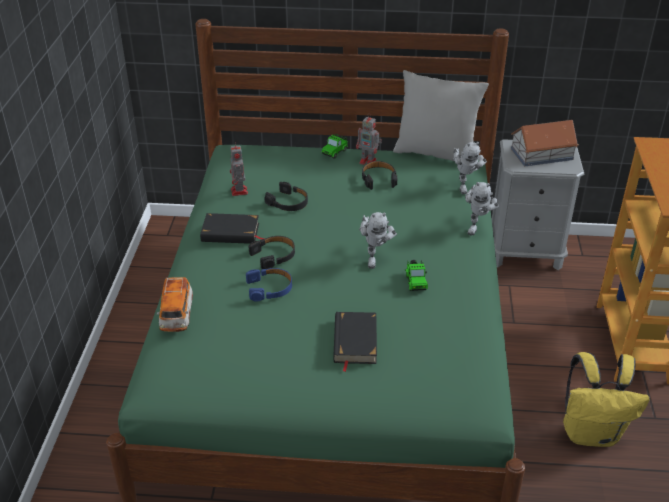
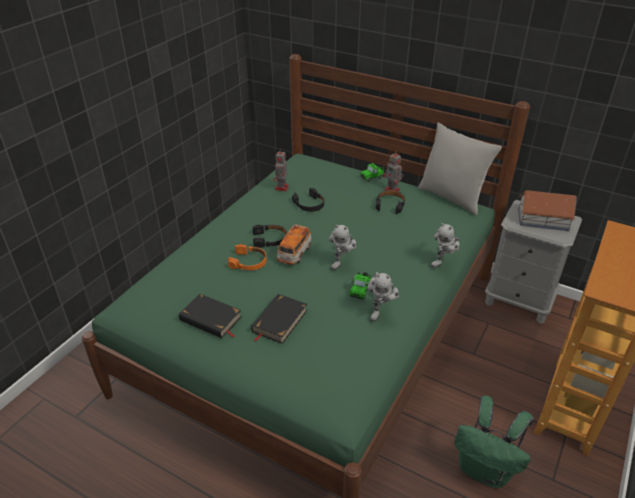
camera: 25 degrees right, 0 degrees up
(177, 315) = (173, 262): toy car -> toy car (294, 254)
(230, 232) = (253, 215): black book -> black book (210, 319)
(270, 288) = (249, 262): blue headphones -> orange headphones
(464, 185) = (456, 227): toy robot -> toy robot (380, 311)
(591, 433) = (485, 470): yellow backpack -> green backpack

